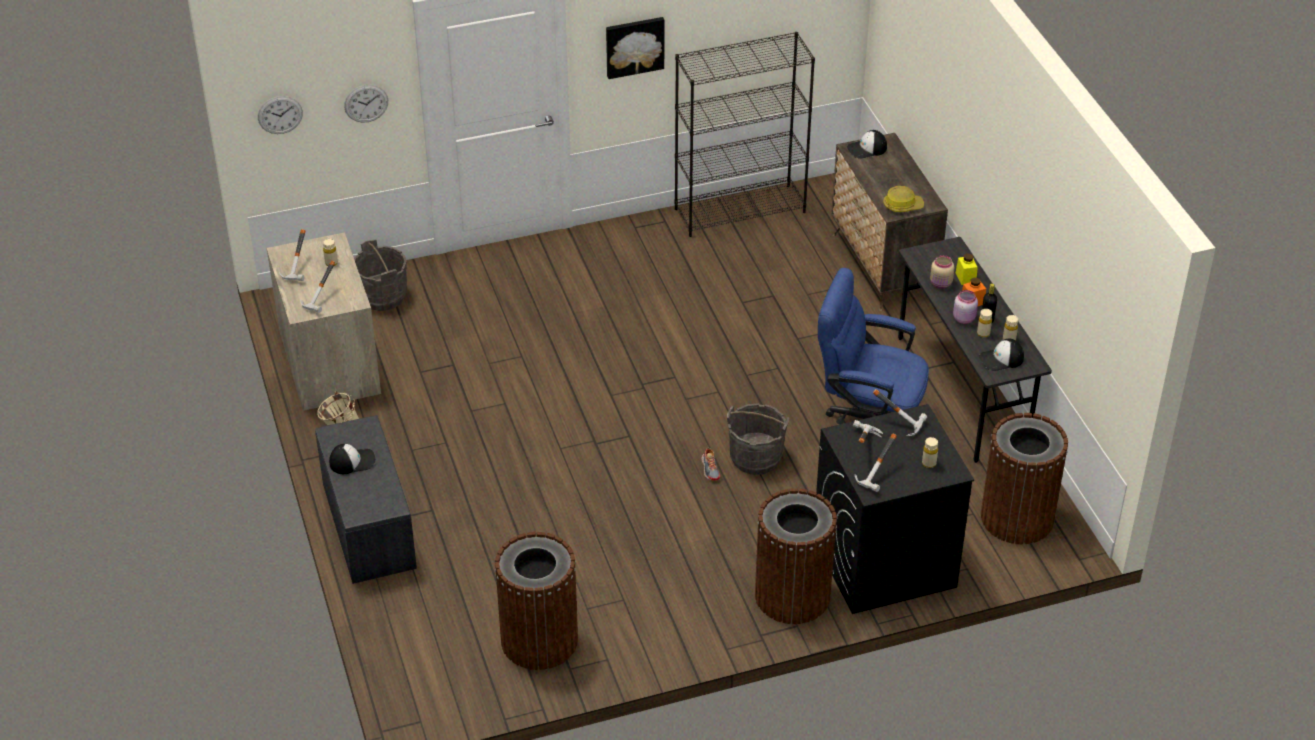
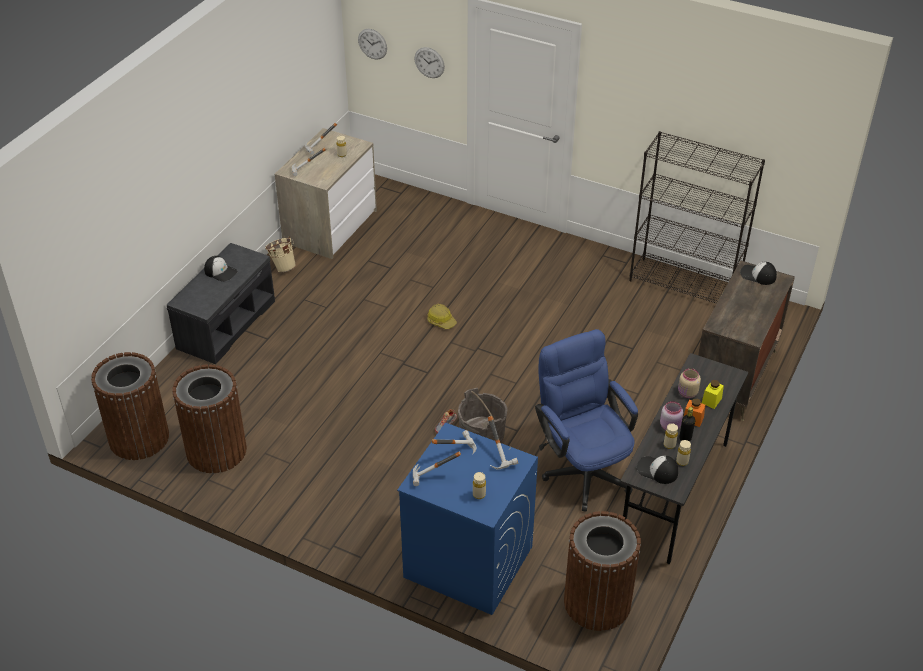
camera: 45 degrees right, 0 degrees up
(382, 296) = (406, 208): grey bucket -> none
(634, 46) = (629, 109): picture -> none
(792, 595) = (384, 537): brown trash can -> brown trash can (139, 438)
(883, 563) = (467, 561): black washing machine -> blue washing machine
(902, 205) = (729, 325): hard hat -> hard hat (441, 321)

